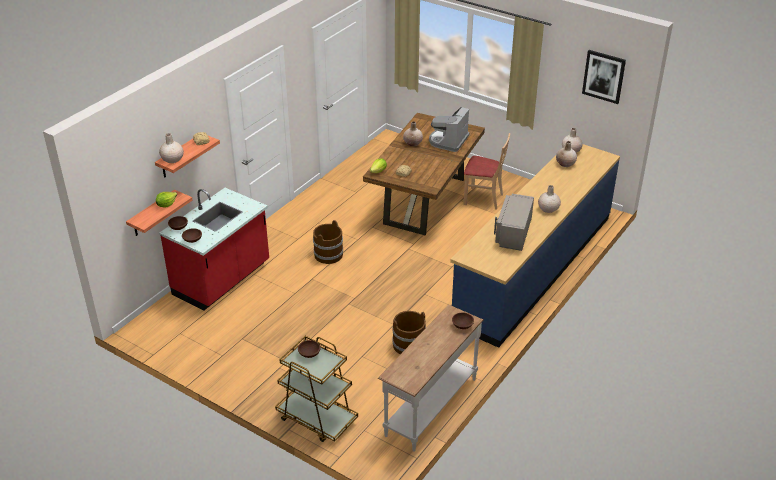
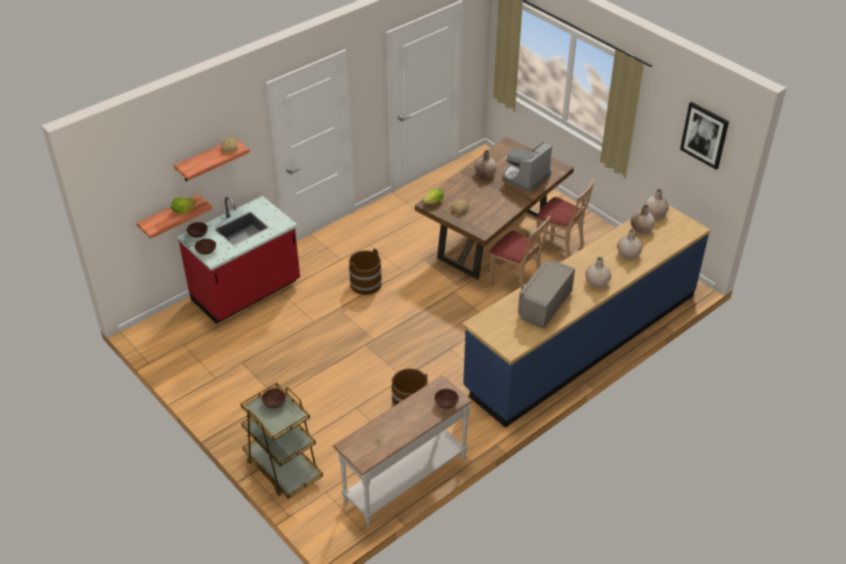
camera: 15 degrees right, 5 degrees up
(172, 159) = (192, 165): beige vase -> beige vase (628, 254)
(458, 232) = (516, 282): none -> beige chair

